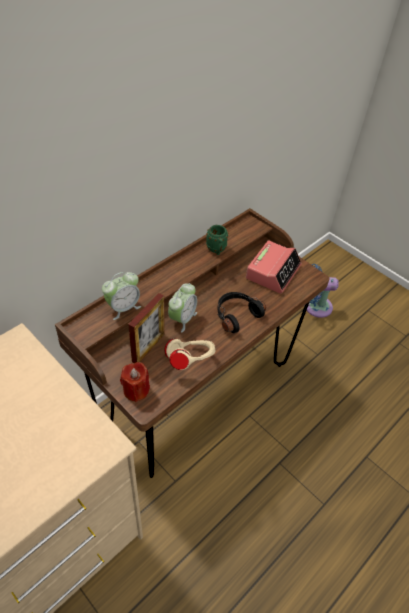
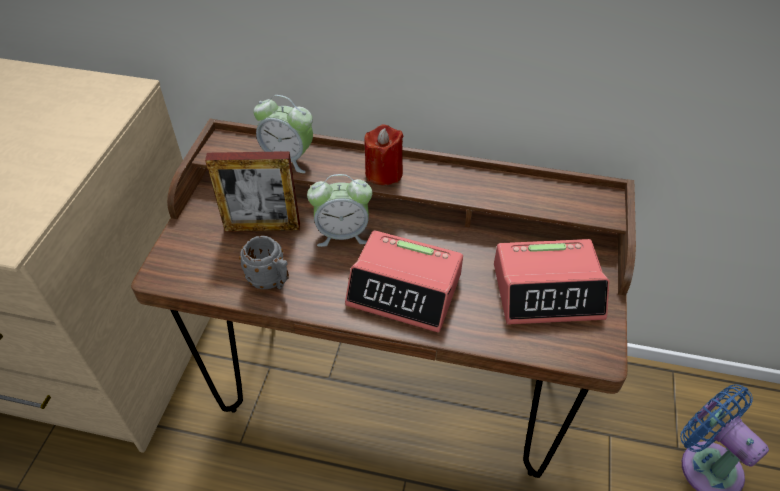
camera: 60 degrees right, 0 degrees up
(136, 390) = (182, 252): red candle -> red candle (384, 173)
(190, 361) = (271, 281): beige headphones -> grey mug
(216, 250) = (493, 191): green mug -> none
(236, 315) = (405, 289): black headphones -> alarm clock

